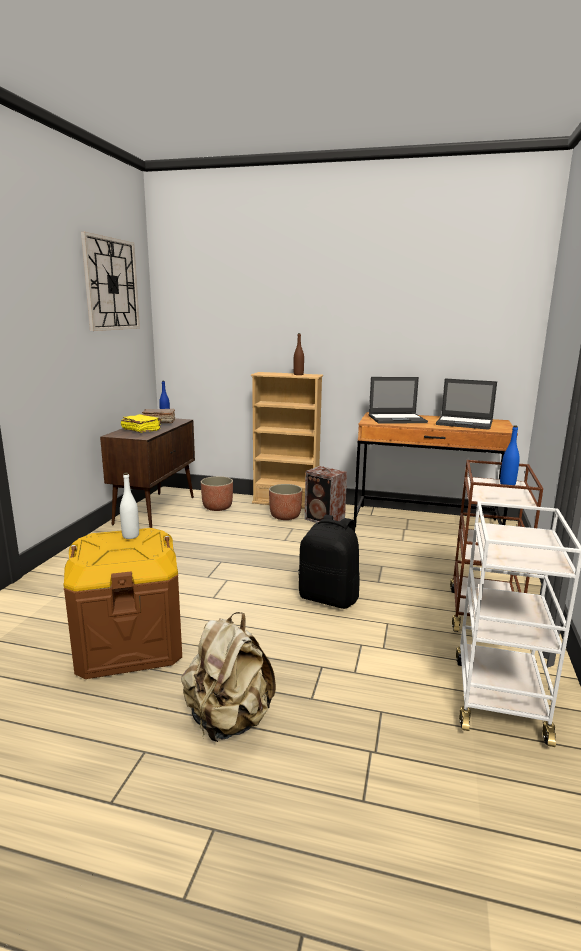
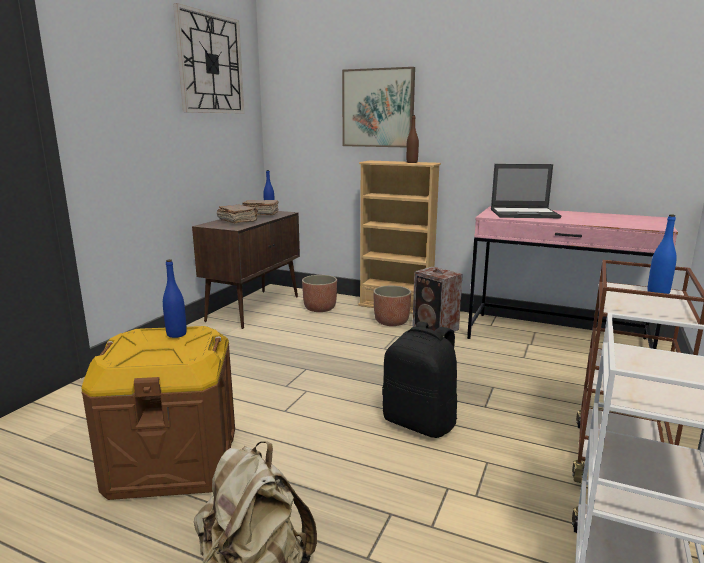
camera: 10 degrees right, 0 degrees up
(130, 536) = (176, 334): white bottle -> blue bottle
(141, 430) = (237, 221): yellow book -> brown book
(265, 325) = (378, 108): none -> picture
(426, 523) = (557, 339): brown desk -> pink desk
(465, 423) = (609, 219): laptop -> none

